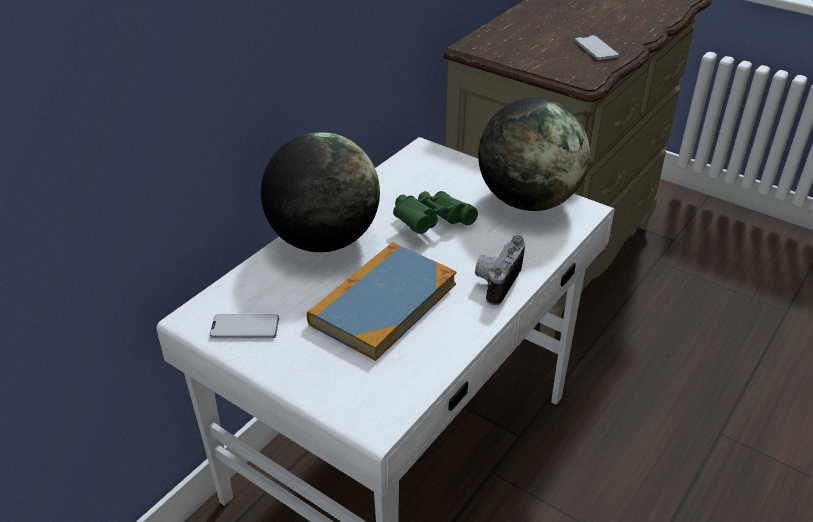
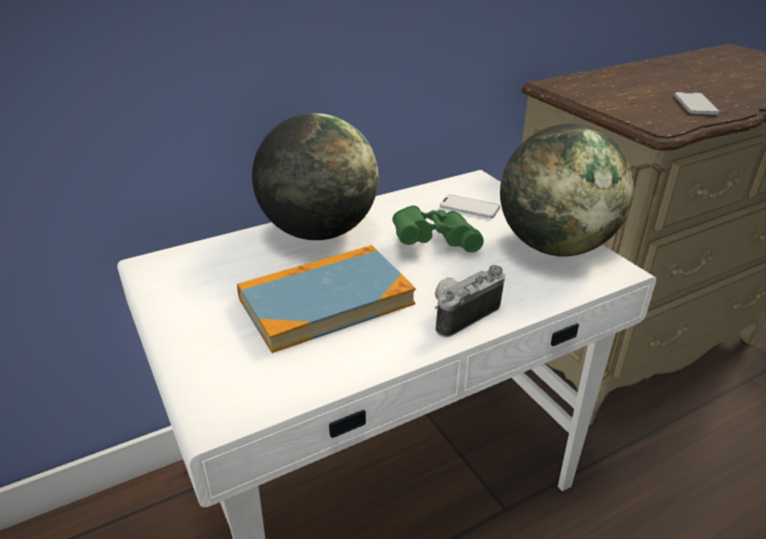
camera: 25 degrees right, 5 degrees down
(245, 328) = (182, 285): phone -> phone (469, 208)

